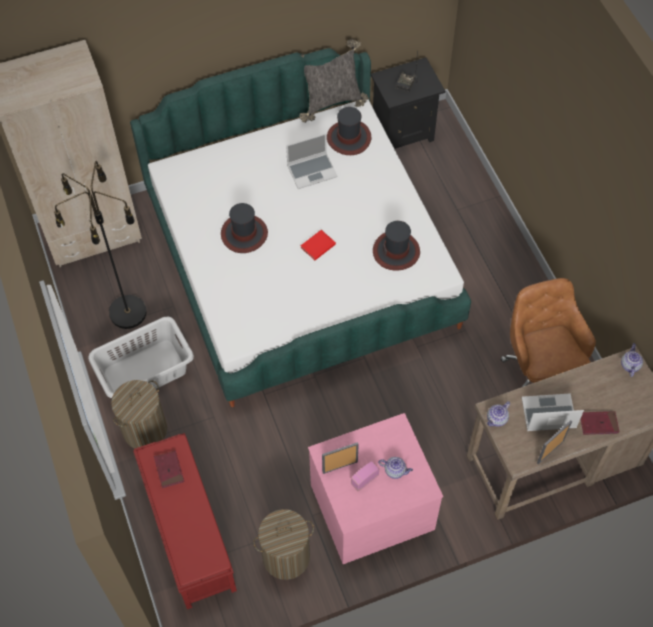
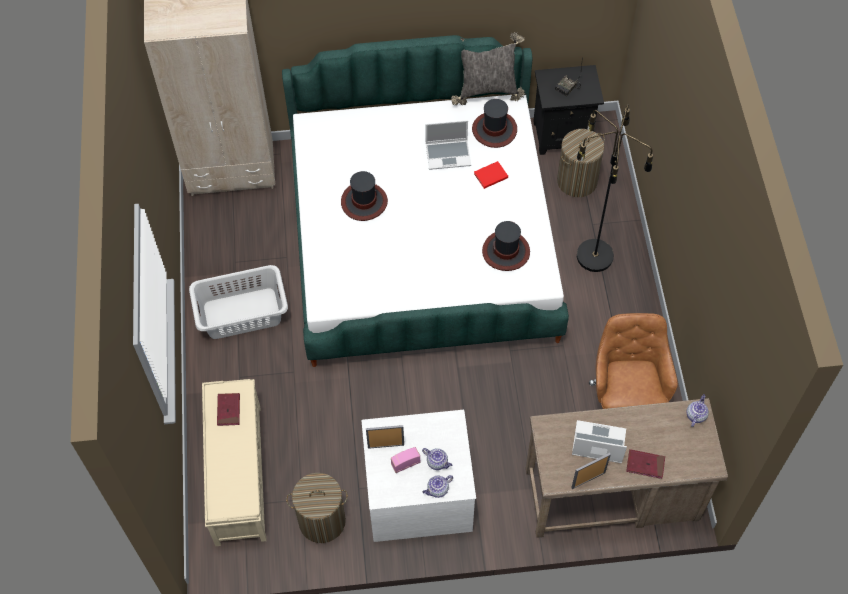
camera: 15 degrees right, 0 degrees up
(127, 313) = (241, 253): floor lamp -> floor lamp (593, 256)
(144, 430) = (225, 368): laundry basket -> laundry basket (577, 181)
(188, 530) = (238, 473): red bench -> beige bench
(317, 246) = (430, 229): red book -> red book (490, 175)
(371, 505) = (418, 492): pink dresser -> white dresser
(496, 419) = (545, 436): teapot -> teapot (437, 490)

